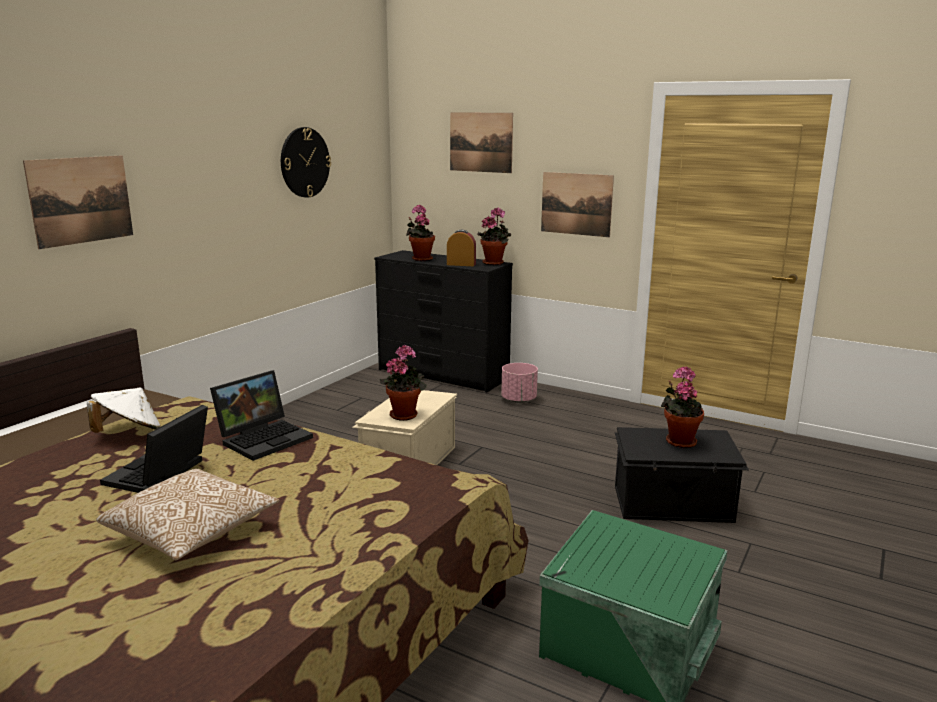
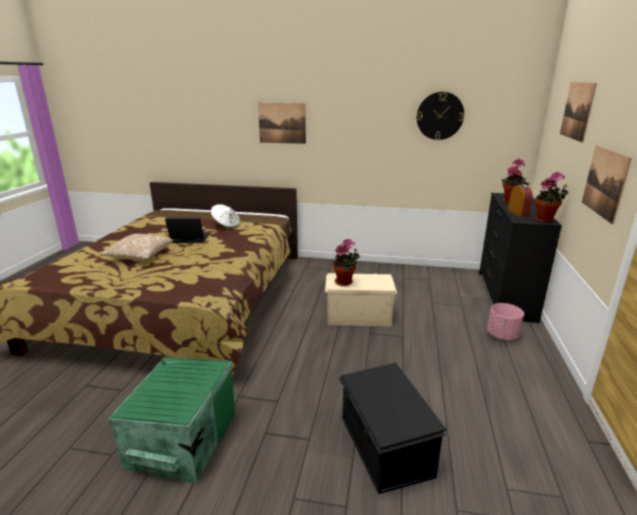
camera: 70 degrees right, 5 degrees up
(265, 438) = (232, 247): laptop -> none
(679, 441) = (393, 398): potted plant -> none

